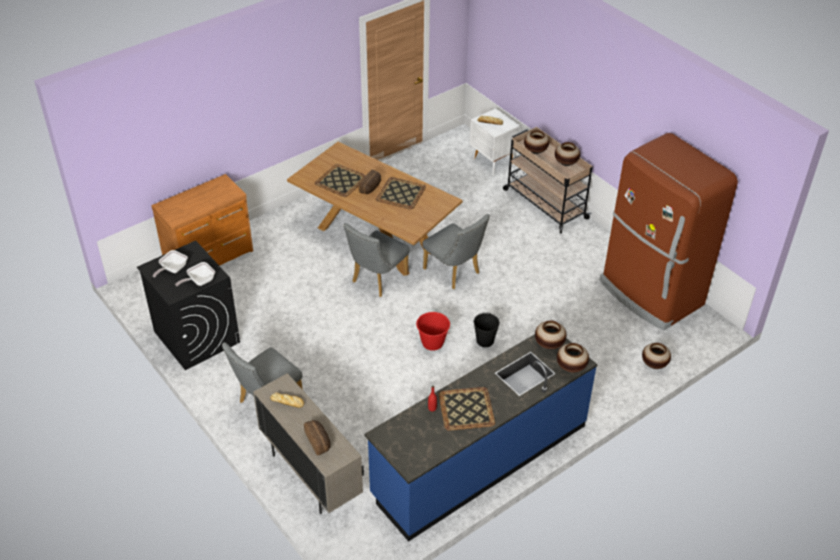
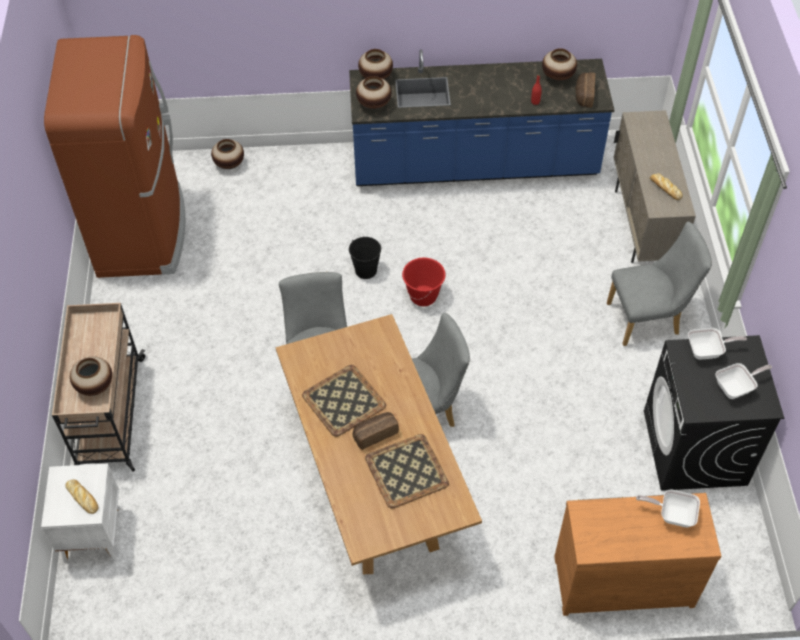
camera: 145 degrees left, 10 degrees up
(185, 210) = (672, 514): none -> frying pan
(319, 441) = (654, 140): bread -> bread (583, 95)
(467, 409) = (504, 87): tray -> none
(566, 163) = (82, 343): vase -> vase (557, 77)

